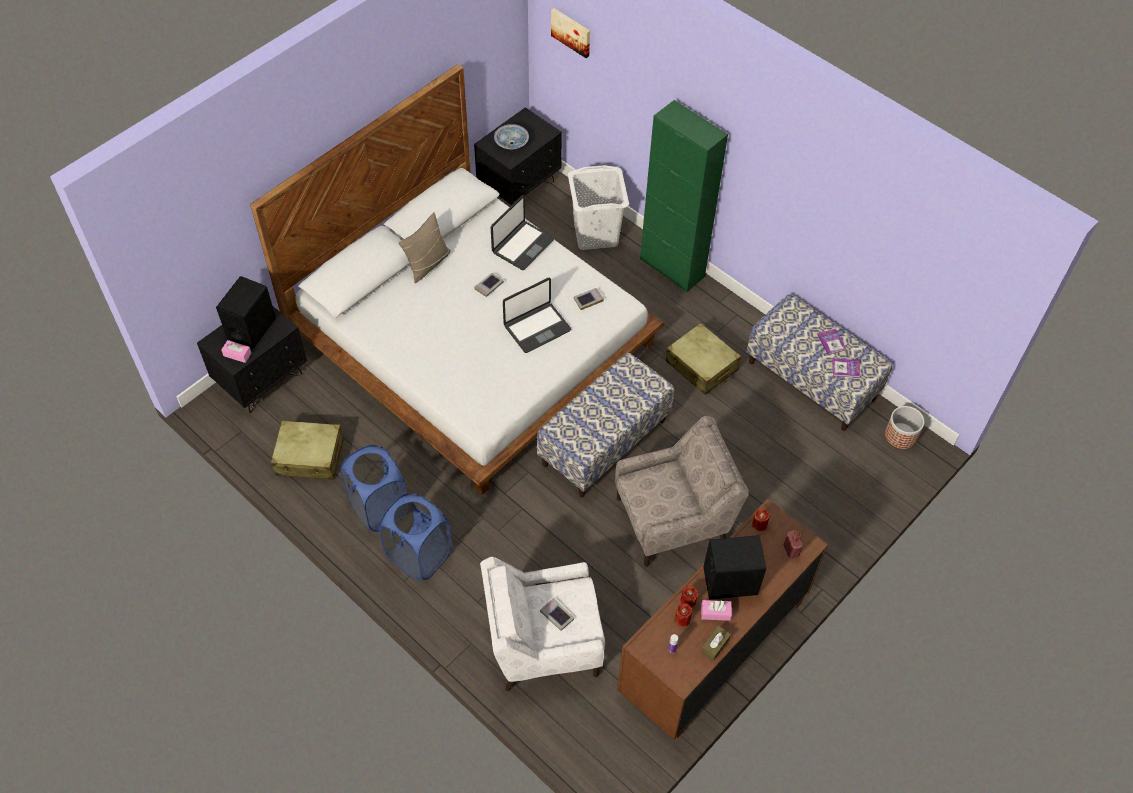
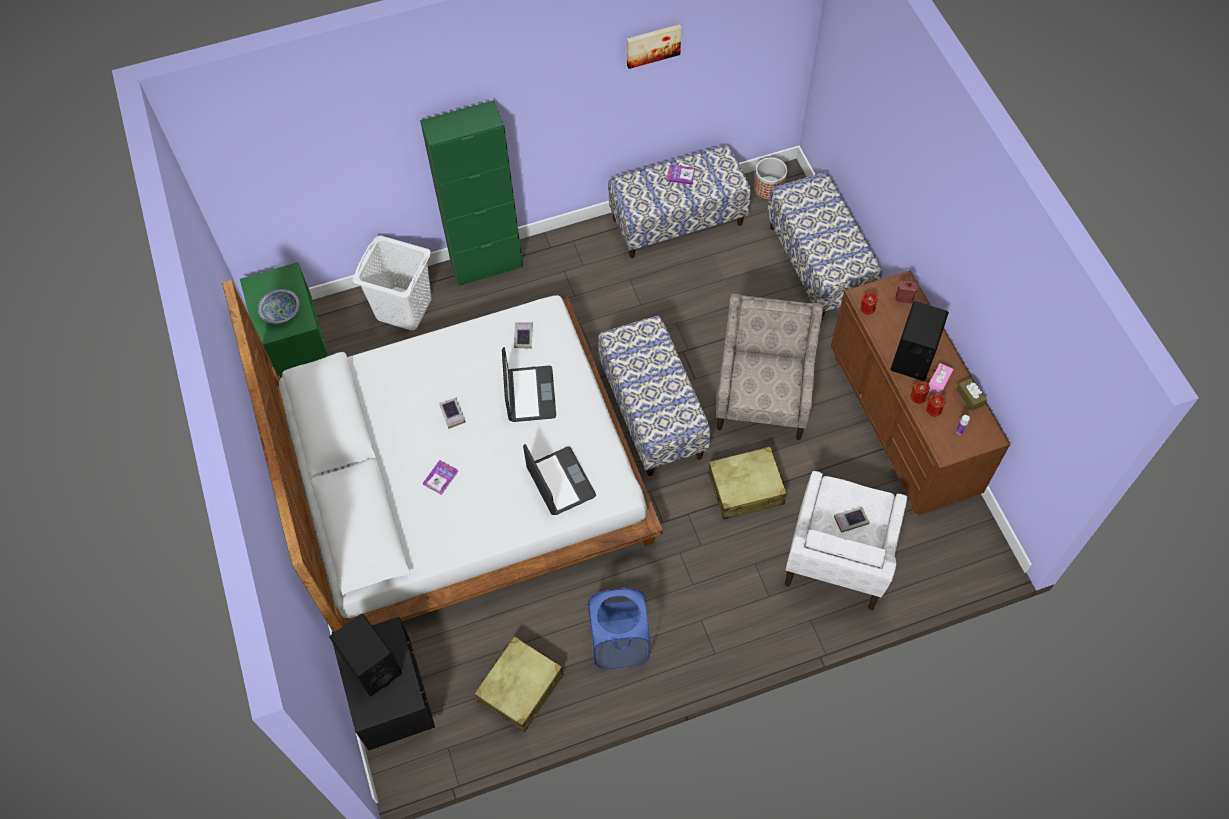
camera: 60 degrees left, 5 degrees up
(237, 354) = (399, 693): pink tissue box -> none
(419, 555) = (693, 628): blue laundry basket -> none
(427, 264) = (386, 459): beige pillow -> none
(519, 187) = (297, 348): black nightstand -> green nightstand
(522, 246) = (419, 363): laptop -> laptop (560, 482)
(571, 32) = (261, 161): picture -> picture (652, 45)
(701, 366) = (613, 295): beige suitcase -> beige suitcase (746, 489)
(842, 510) = (818, 265): none -> bench
(846, 368) = (714, 179): book -> book (440, 478)

